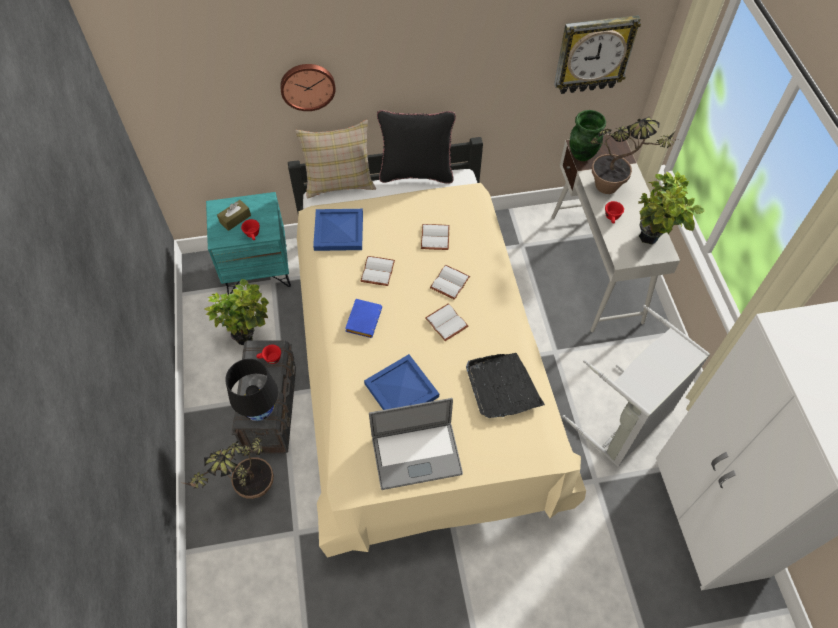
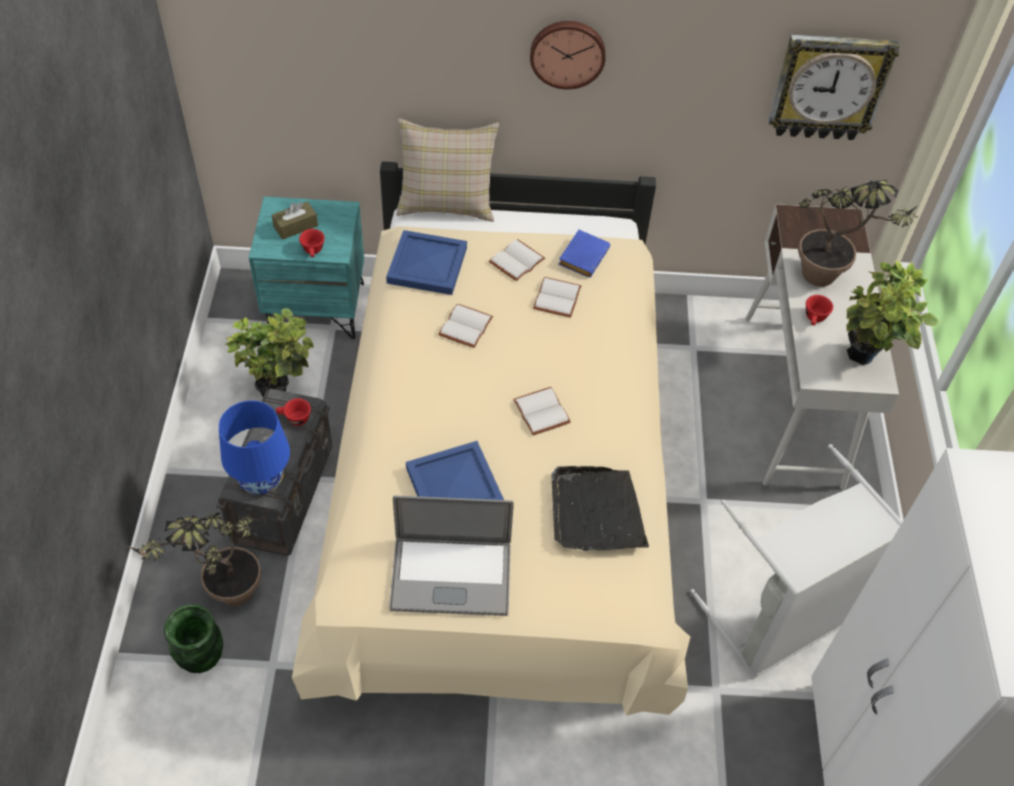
camera: 10 degrees right, 5 degrees down
(259, 409) = (261, 480): black table lamp -> blue table lamp
(307, 85) = (422, 58): wall clock -> wall clock (567, 52)
(363, 319) = (427, 384): blue book -> blue book (582, 256)
(416, 173) = (555, 211): black pillow -> none
(449, 282) = (560, 359): white book -> white book (516, 260)
(582, 155) = (794, 228): green vase -> green vase (201, 659)

